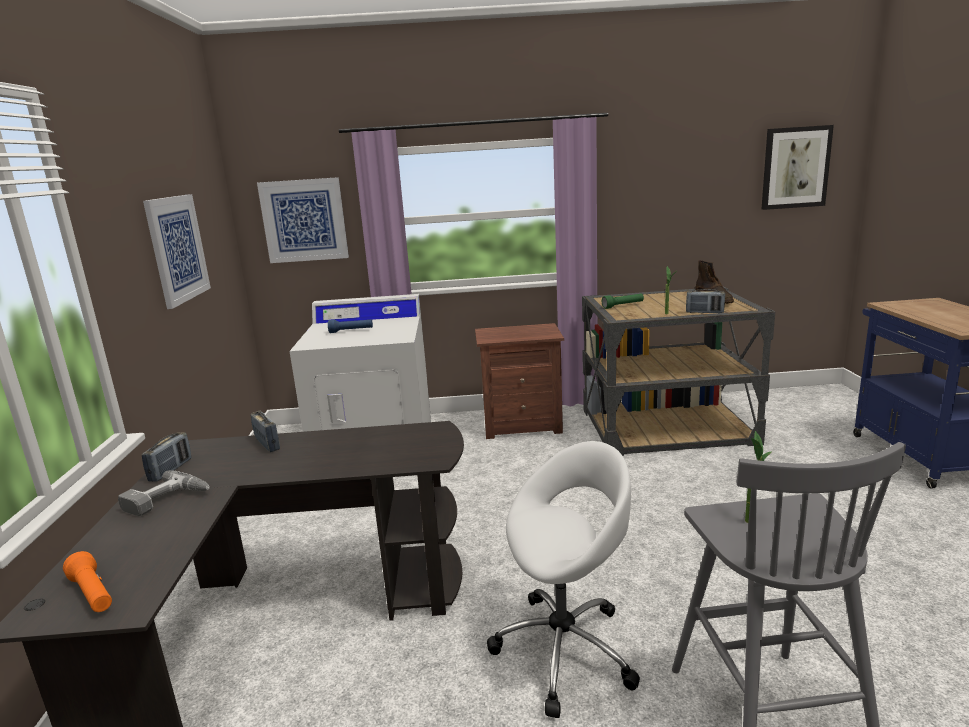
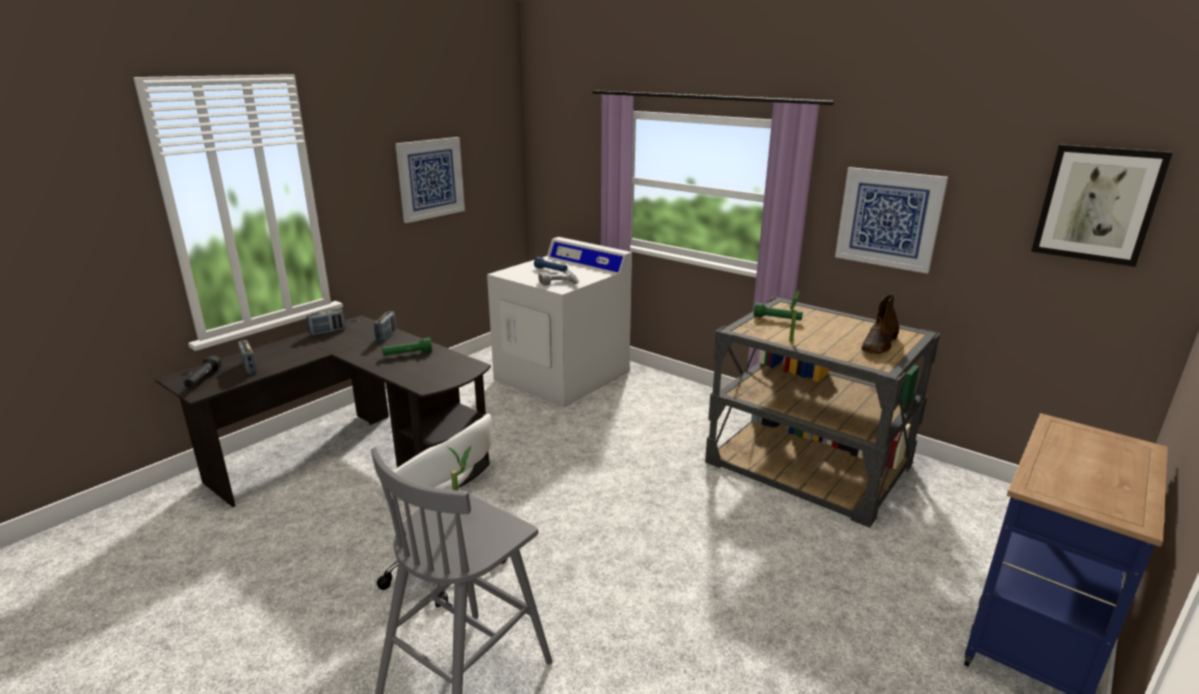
camera: 40 degrees right, 5 degrees up
(93, 594) = (203, 379): orange flashlight -> black flashlight
(168, 501) = (297, 348): power drill -> power drill (559, 283)
(304, 220) = (568, 165): picture -> picture (888, 219)
(338, 447) = (407, 354): none -> green flashlight
(522, 425) = (688, 404): brown nightstand -> none
(704, 312) = (826, 353): radio -> radio (249, 367)

